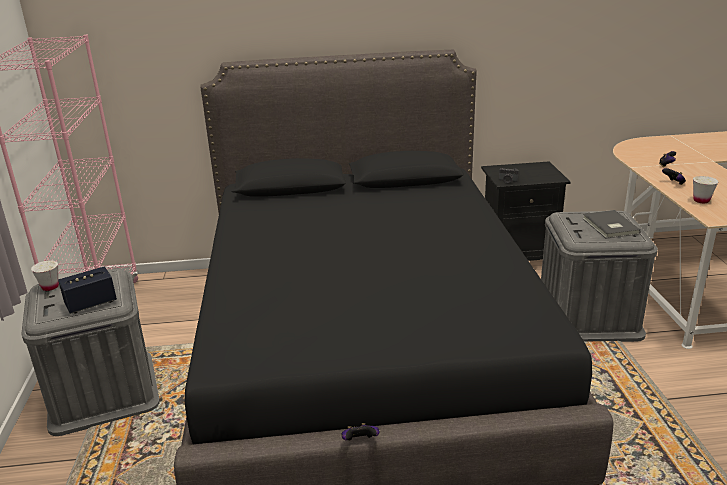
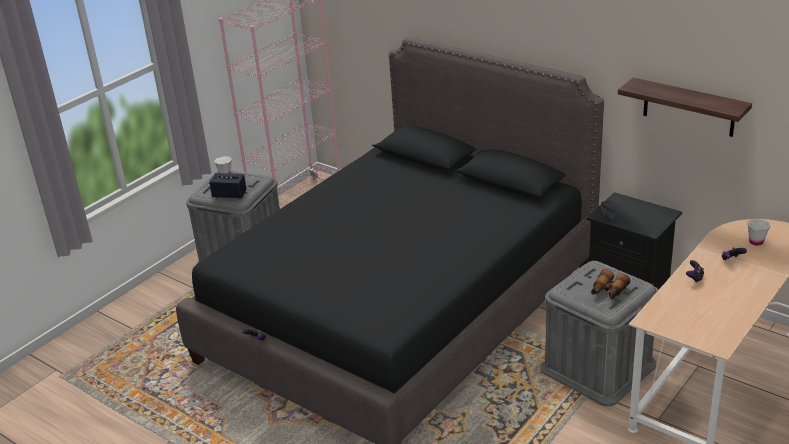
camera: 45 degrees right, 5 degrees up
(552, 55) = (689, 107): none -> shelf
(609, 226) = (608, 291): grey book -> binoculars
(701, 200) = (677, 302): white cup -> white cup (756, 242)

